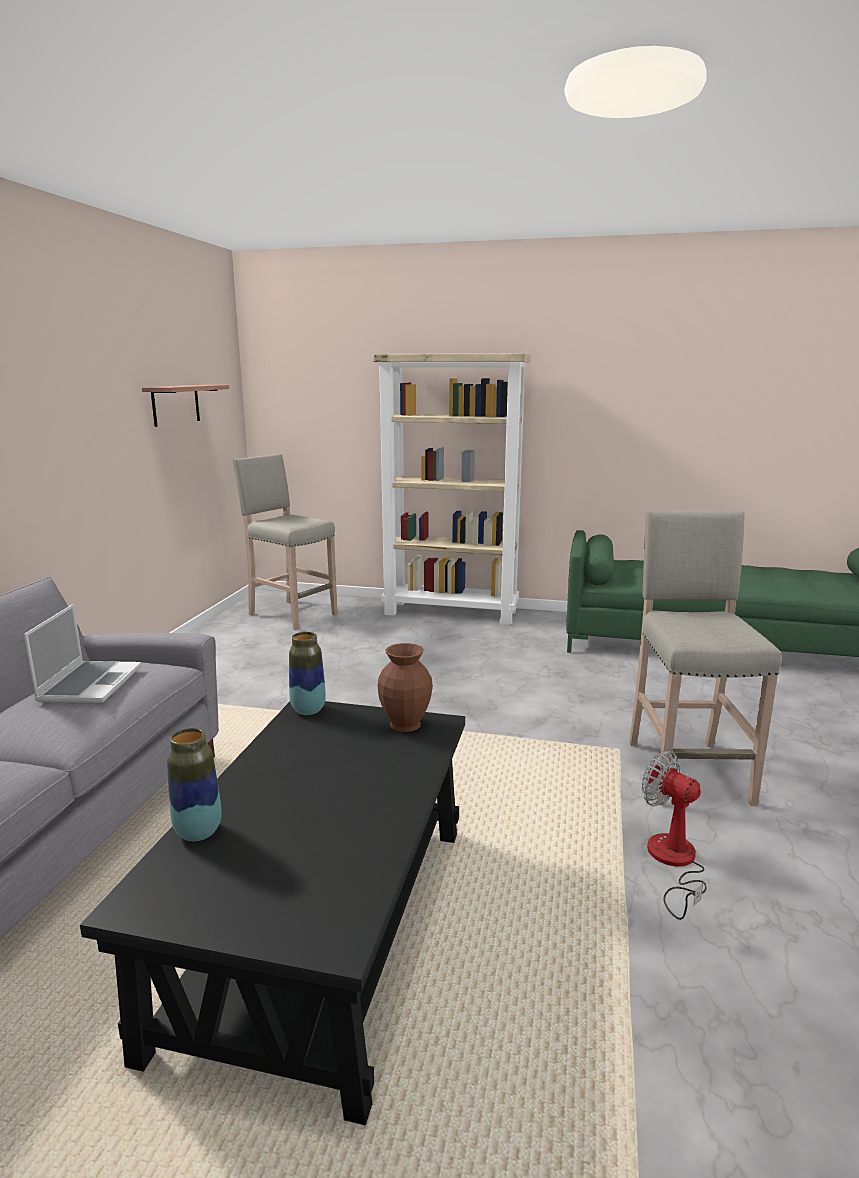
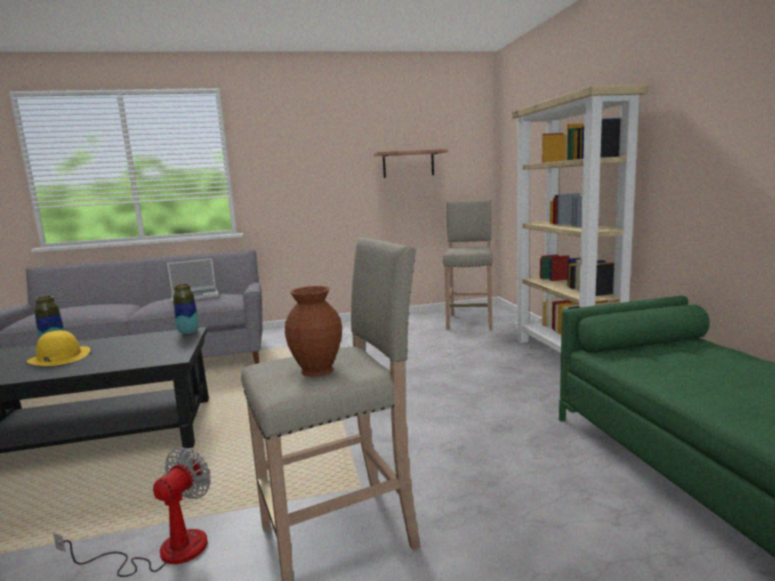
camera: 65 degrees right, 5 degrees down
(297, 819) = (59, 357): none -> yellow hat
(404, 724) = (172, 352): brown vase -> brown vase (316, 370)

